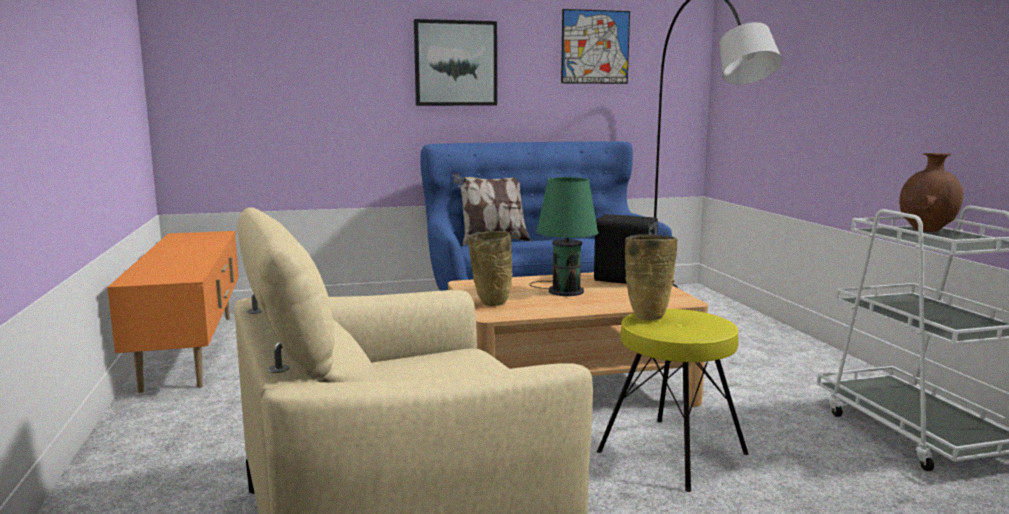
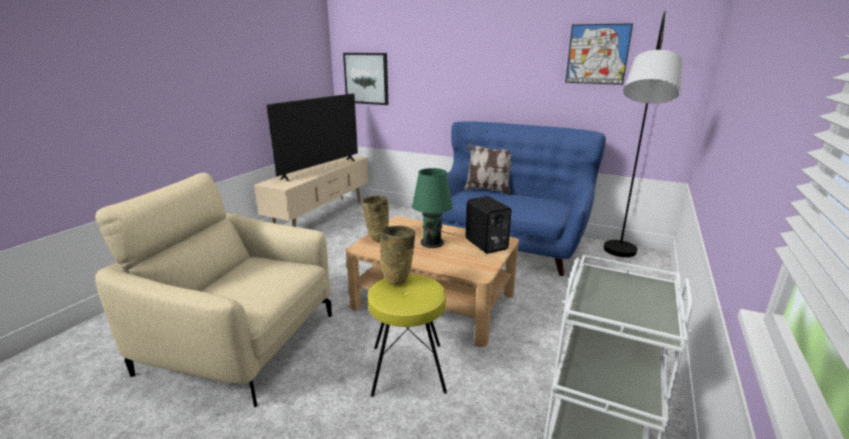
camera: 40 degrees right, 10 degrees up
(190, 252) = (320, 169): none -> television
(192, 350) = (321, 217): orange tv stand -> beige tv stand
(455, 63) = (489, 66): picture -> picture (366, 78)
(926, 231) = (641, 287): brown vase -> none

